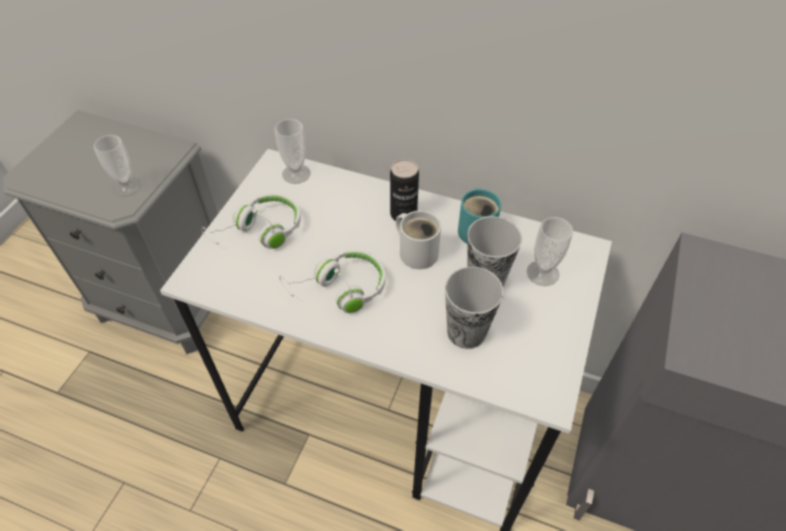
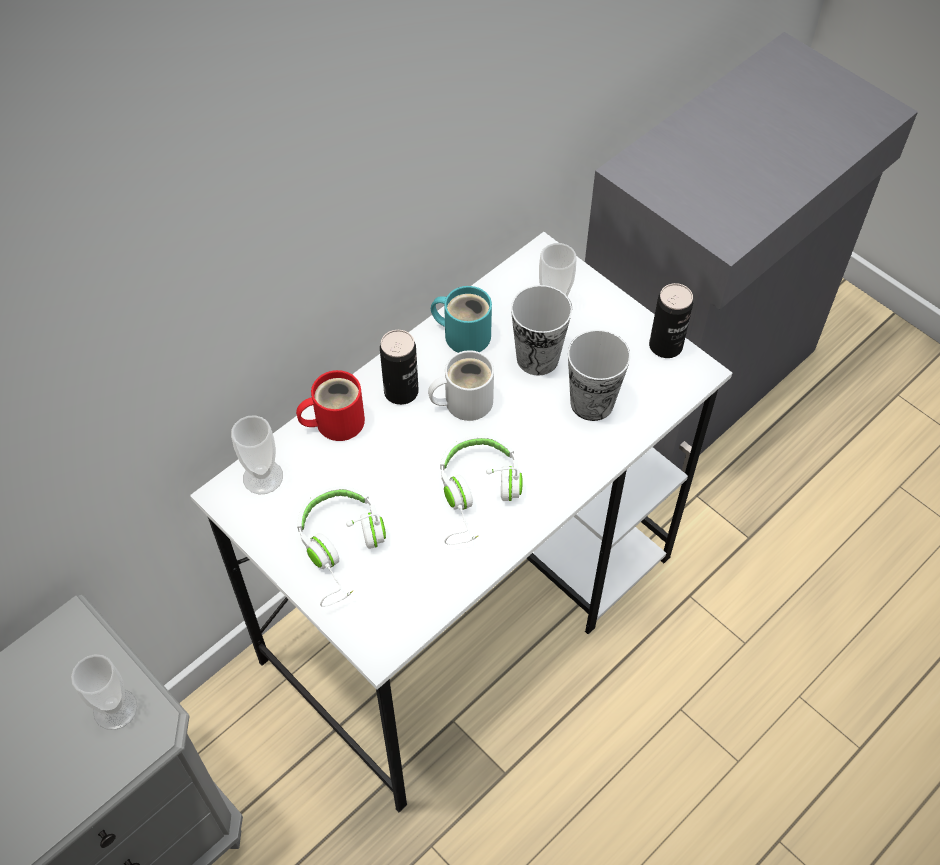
camera: 65 degrees left, 5 degrees up
(358, 190) = (335, 421): none -> red mug
(561, 365) = (665, 346): none -> can

